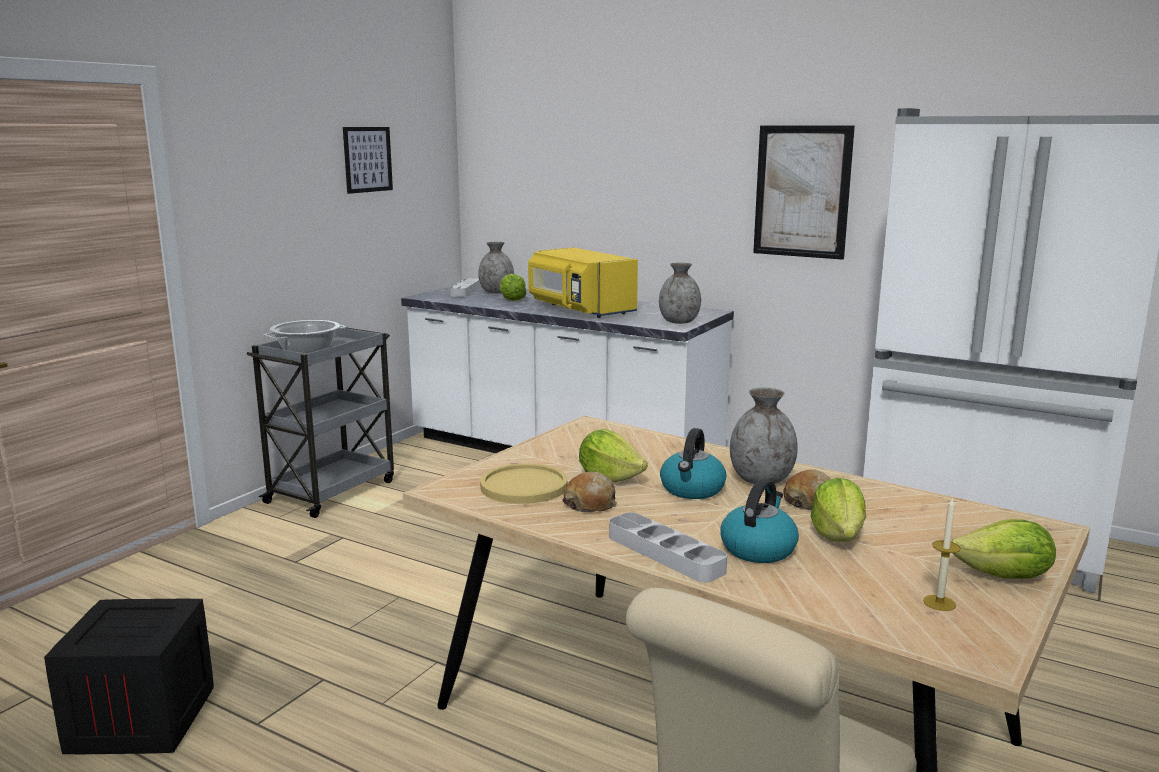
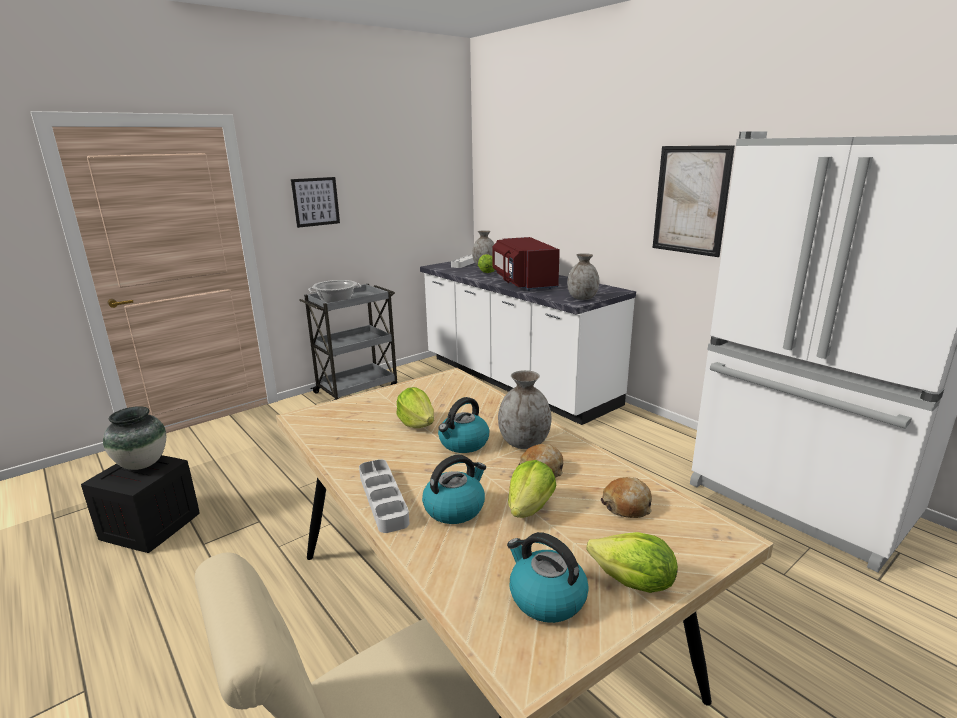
camera: 20 degrees right, 5 degrees up
(129, 615) = (141, 464): none -> vase
(367, 159) = (396, 173): picture -> picture (315, 202)
(524, 486) = (353, 422): yellow plate -> none
(579, 309) = (523, 283): yellow microwave -> red microwave
(590, 503) = (380, 444): bread -> bread (627, 505)
(939, 603) = (546, 598): candle -> kettle

